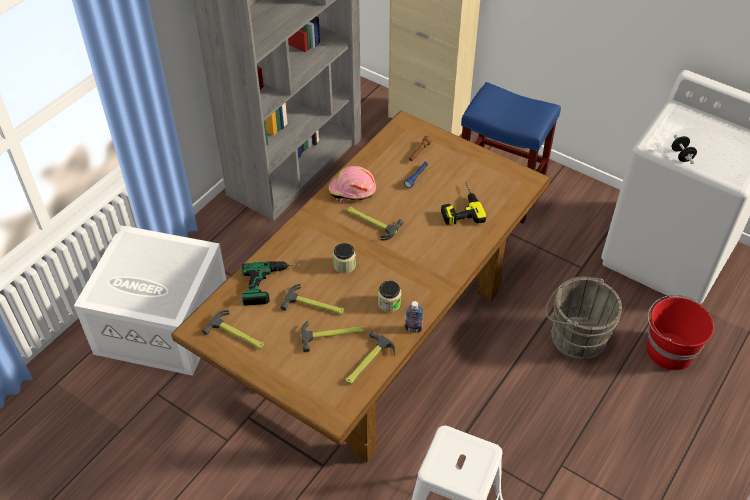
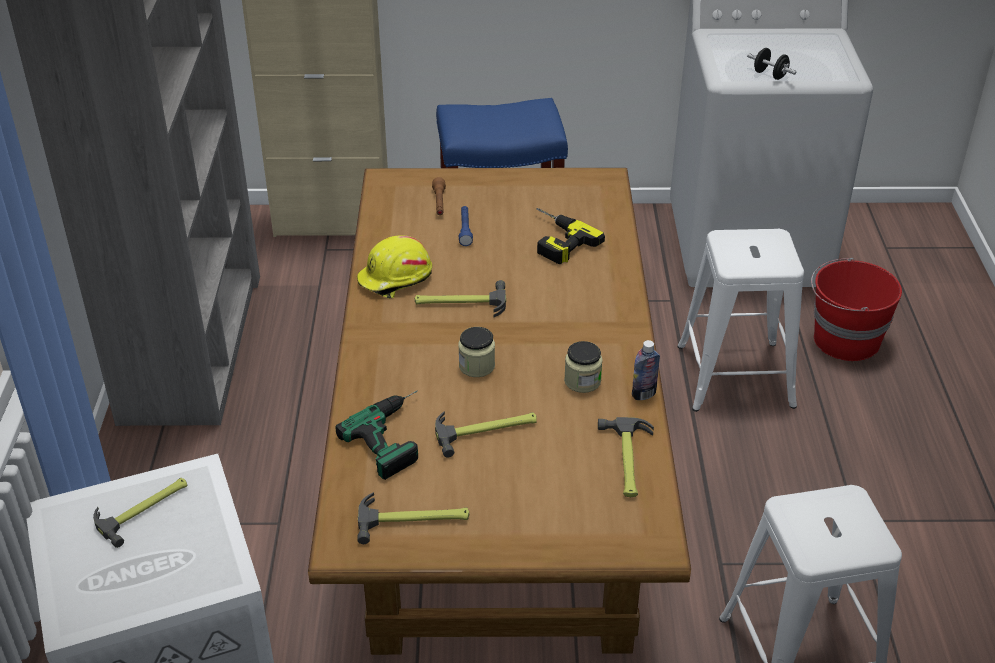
camera: 35 degrees left, 10 degrees down
(332, 335) = (548, 452): hammer -> hammer (144, 509)
(352, 191) = (395, 279): pink hard hat -> yellow hard hat
(574, 337) = (735, 376): grey bucket -> white stool

